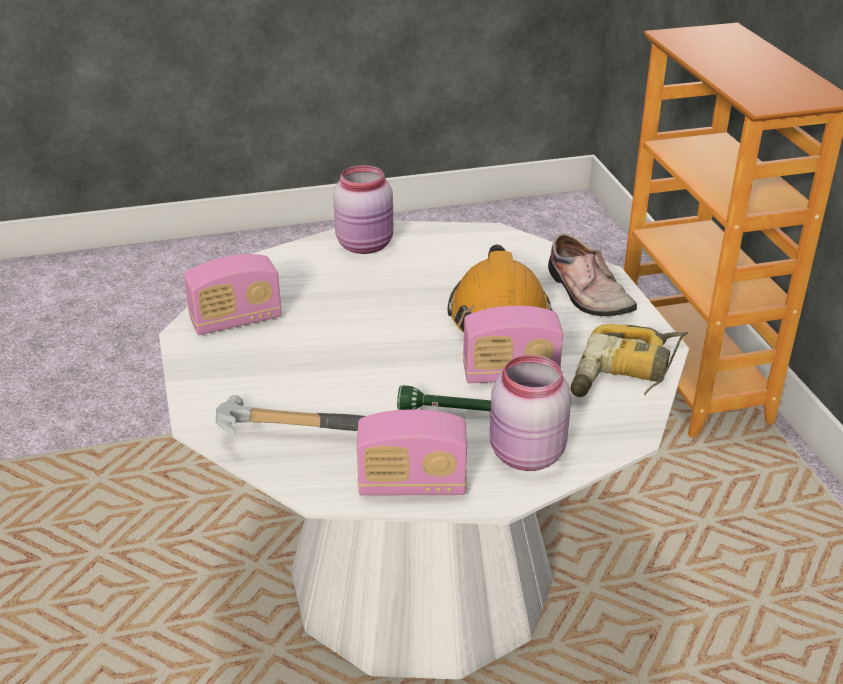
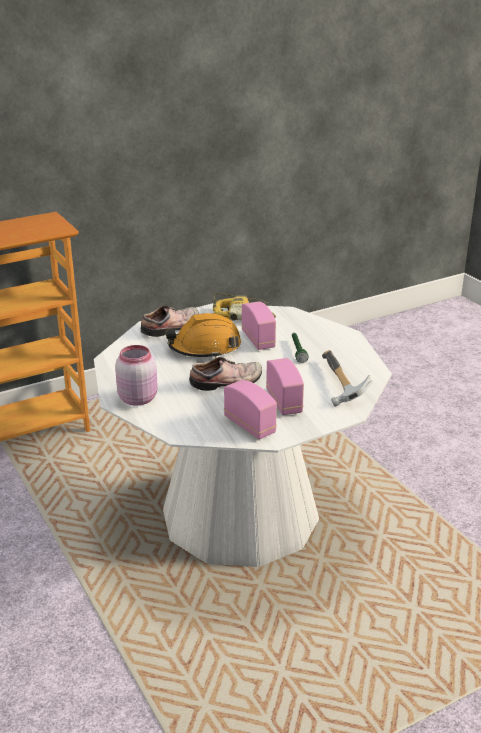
camera: 105 degrees left, 5 degrees down
(370, 320) = (227, 383): none -> shoe
(412, 485) = (355, 352): radio -> radio (284, 402)
(524, 455) = (317, 331): pink jar -> none

